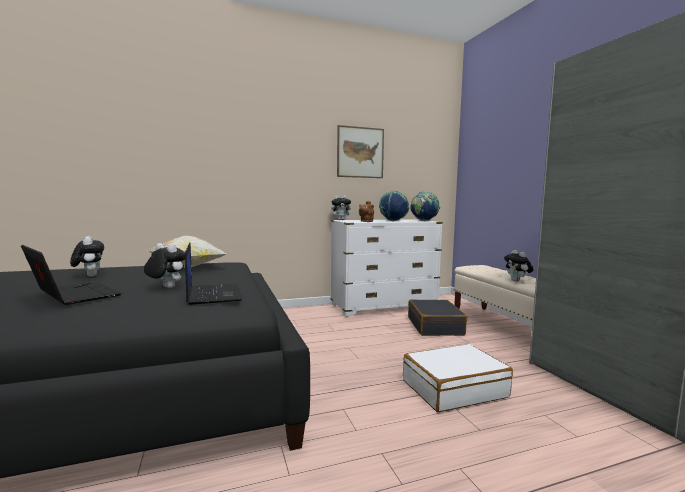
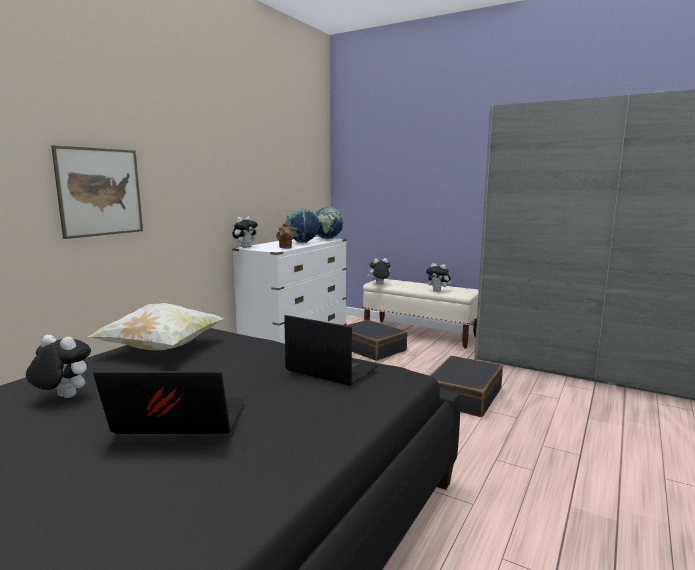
camera: 40 degrees left, 5 degrees up
(166, 287) = (240, 378): plush toy -> plush toy (379, 284)
(360, 152) = (253, 160): picture -> picture (100, 192)
(454, 388) = (463, 396): white suitcase -> black suitcase

